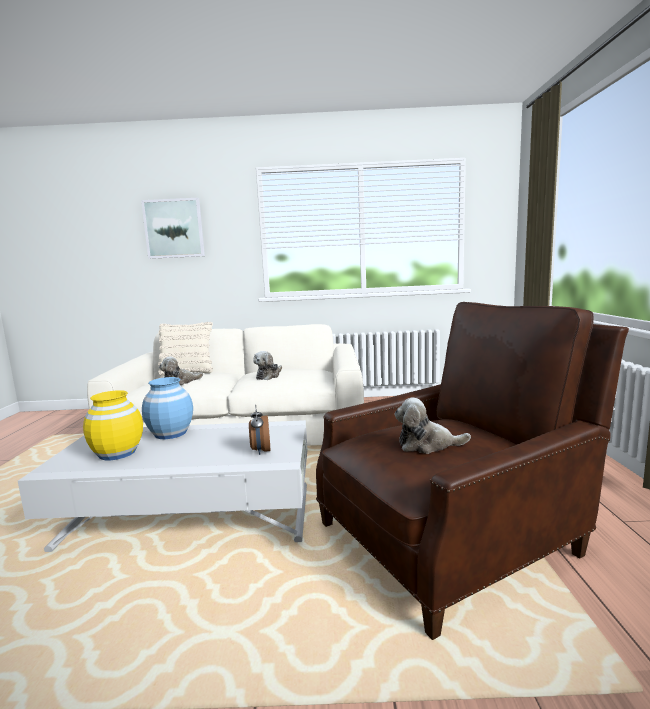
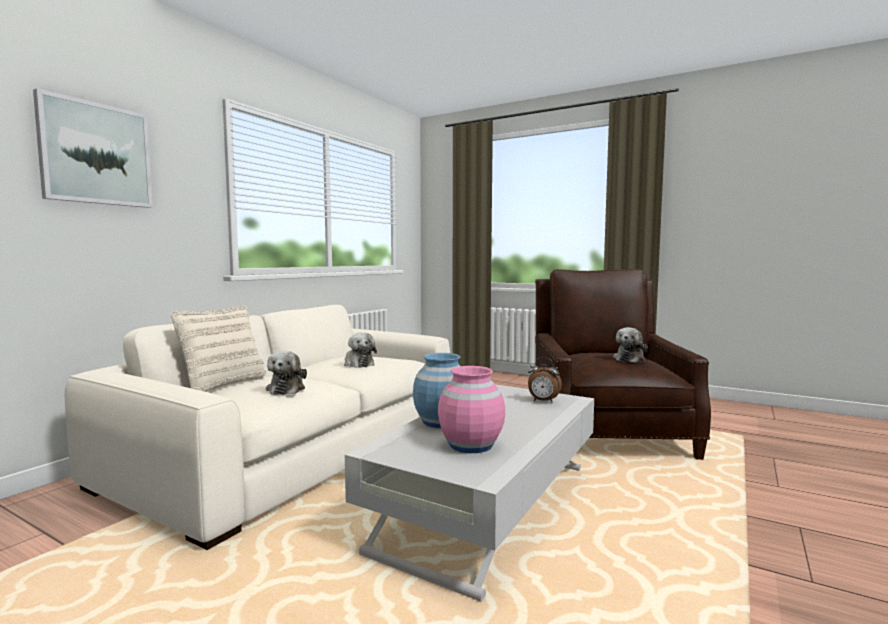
camera: 60 degrees left, 5 degrees down
(117, 453) = (471, 445): yellow vase -> pink vase

